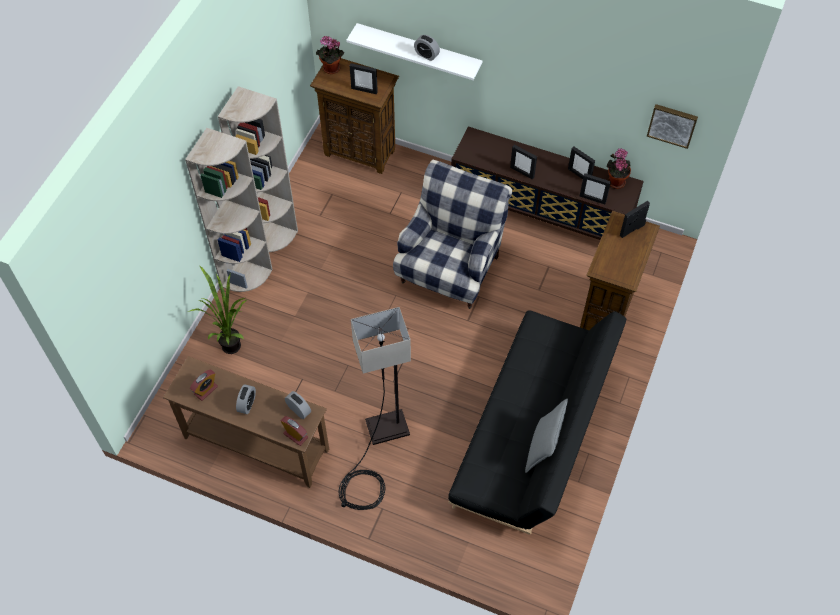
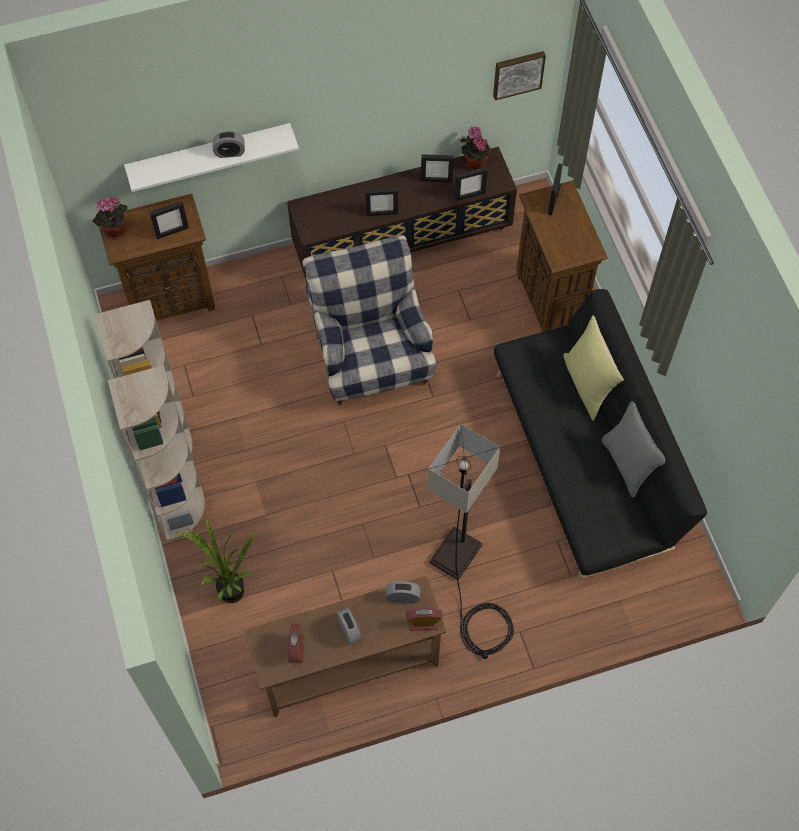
camera: 40 degrees left, 5 degrees up
(566, 377) = (588, 384): none -> yellow pillow

